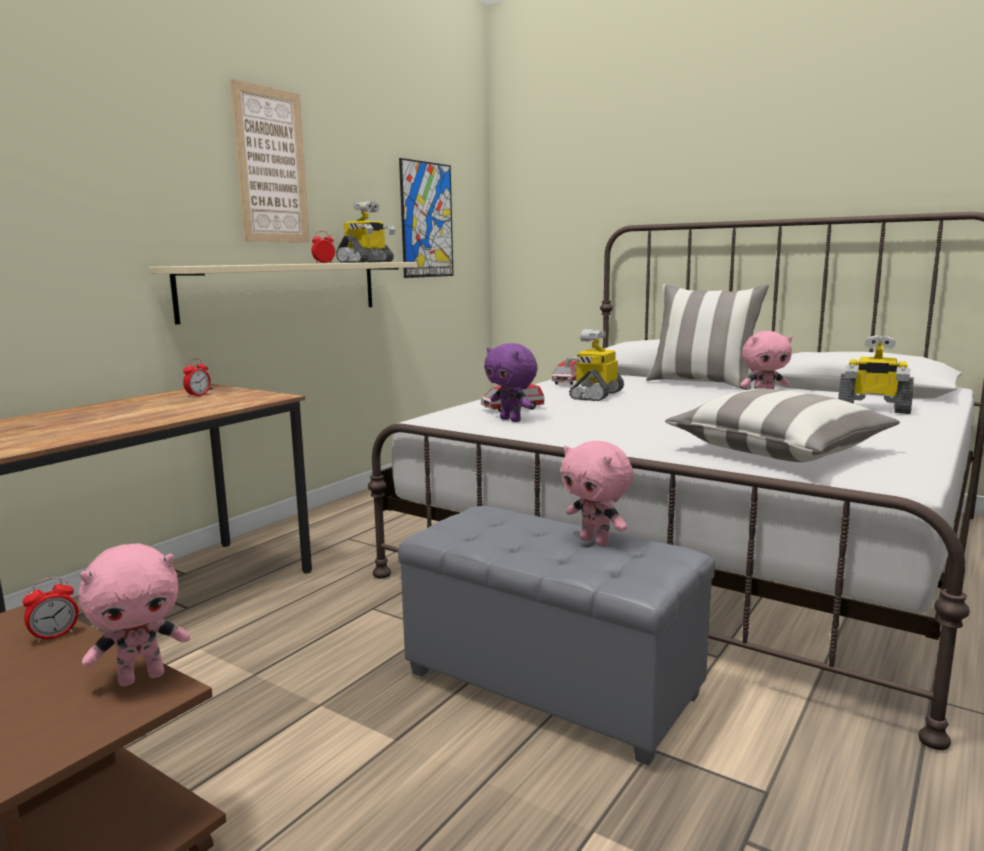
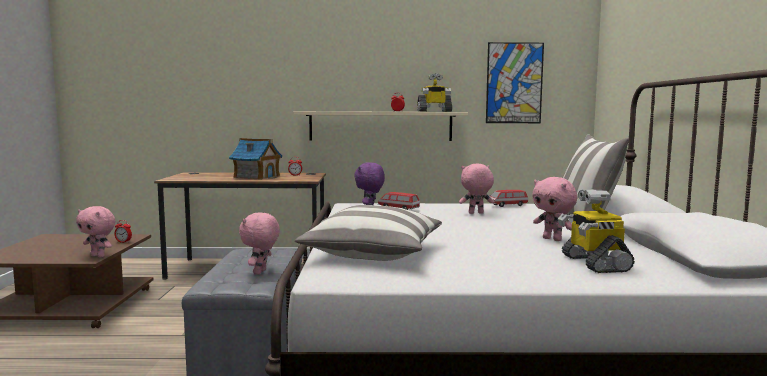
camera: 55 degrees right, 5 degrees down
(150, 411) = (256, 177): none -> toy house
(271, 166) = (378, 57): picture -> none
(595, 395) = (475, 213): toy robot -> pink plush toy

